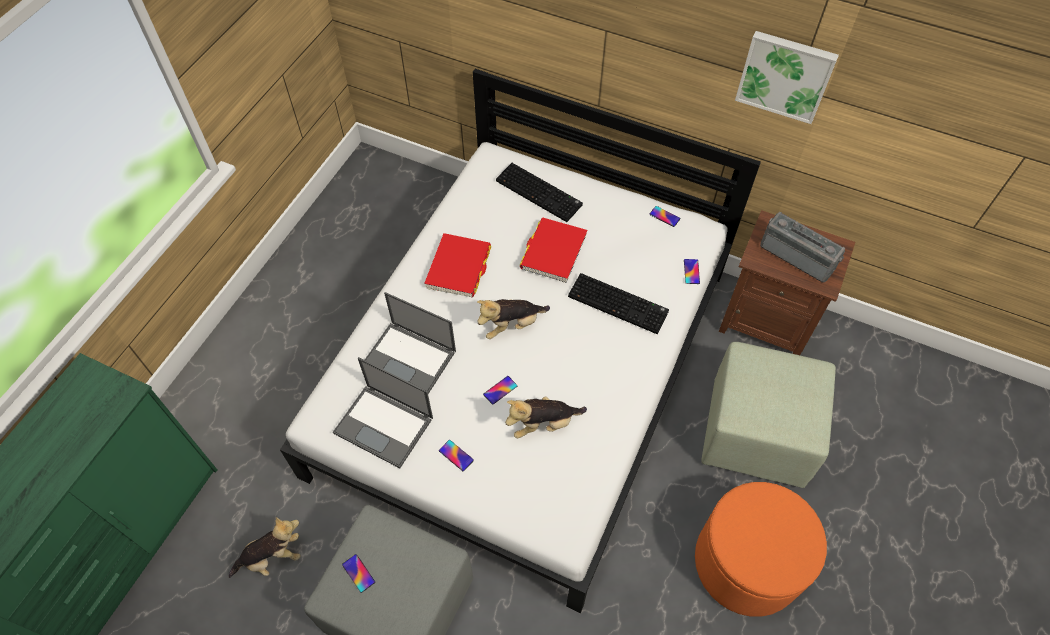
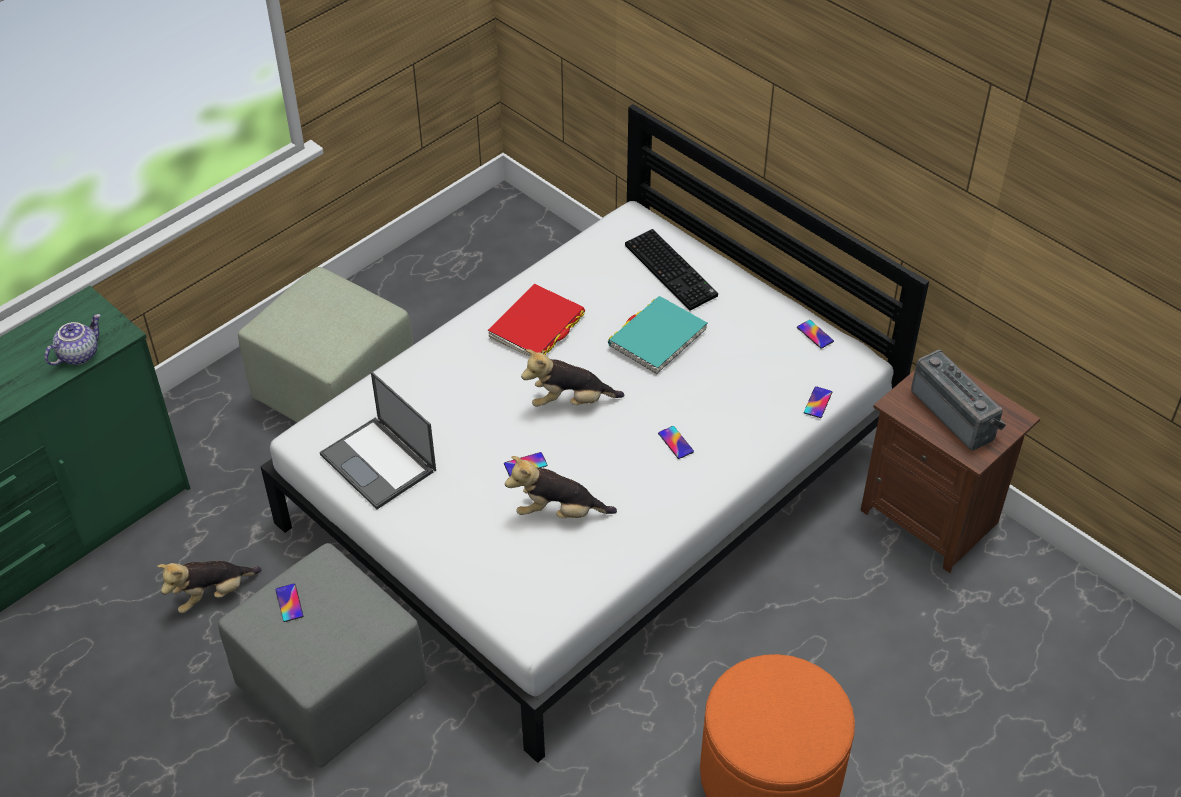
camera: 20 degrees right, 10 degrees down
(96, 424) = (78, 354): none -> teapot
(272, 557) = (212, 595): plush toy -> plush toy turned 150 degrees clockwise
(410, 358) = (438, 404): laptop -> none
(456, 455) = (444, 515): phone -> phone (675, 442)
(553, 252) = (657, 338): red book -> turquoise book
(619, 303) = (710, 412): keyboard -> none
(758, 433) = (856, 639): green ottoman -> green ottoman (337, 391)
(785, 75) = (953, 172): picture -> none

